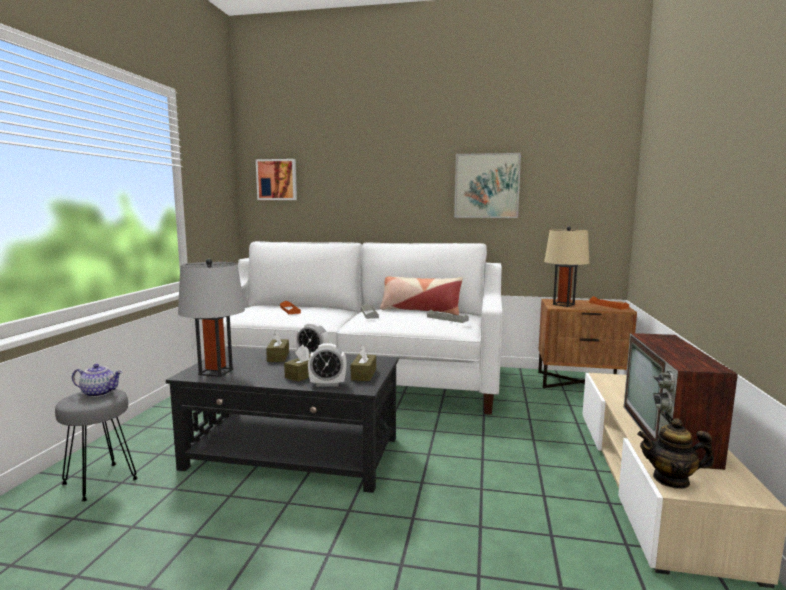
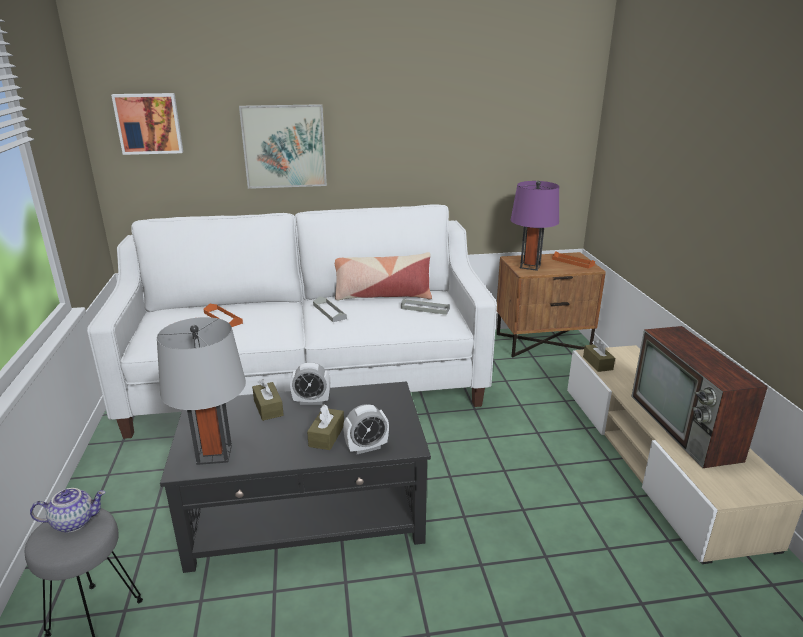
camera: 20 degrees left, 15 degrees up
(363, 374) = (392, 421): brown tissue box -> brown tissue box (597, 363)
(486, 186) = (438, 127): picture -> picture (284, 146)
(563, 304) = (530, 266): beige table lamp -> purple table lamp
(671, 480) = (714, 486): teapot -> none

